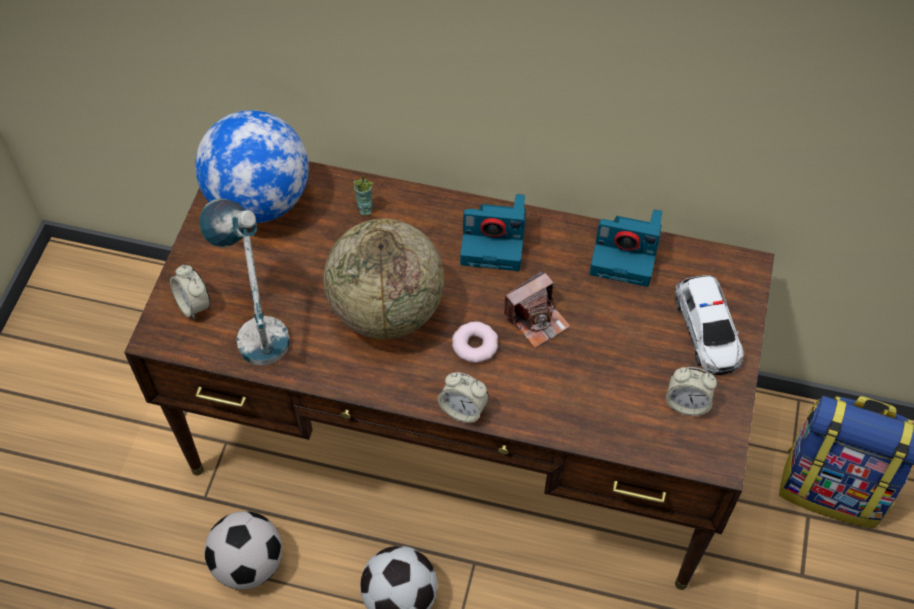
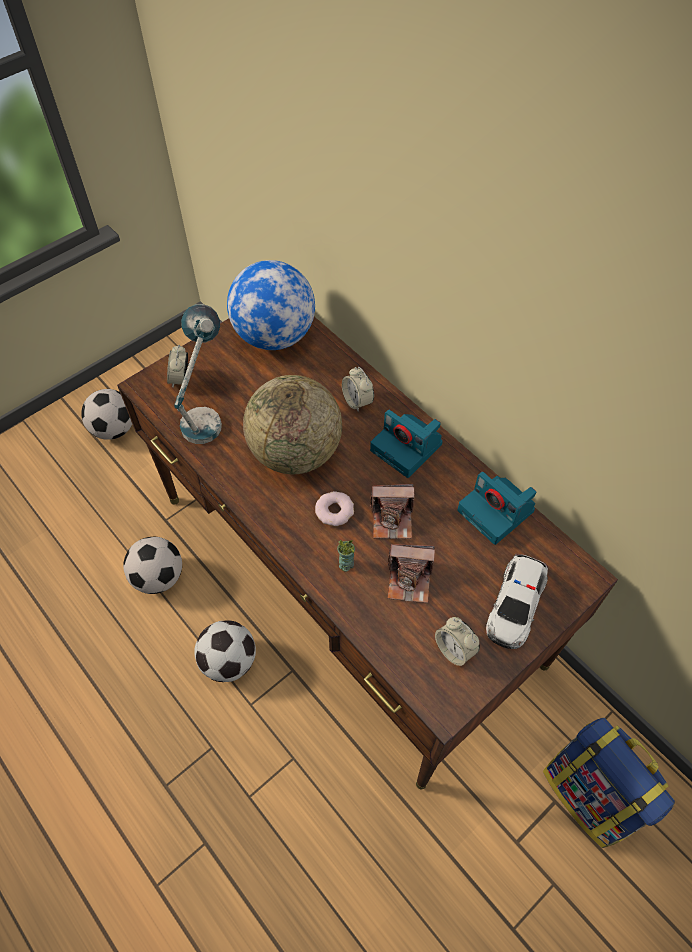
camera: 35 degrees right, 0 degrees up
(51, 433) = (114, 429): none -> football
(365, 208) = (337, 377): cup -> cup (346, 564)
(463, 409) = (290, 550): alarm clock -> alarm clock (357, 401)
(598, 366) = (409, 580): none -> camera

